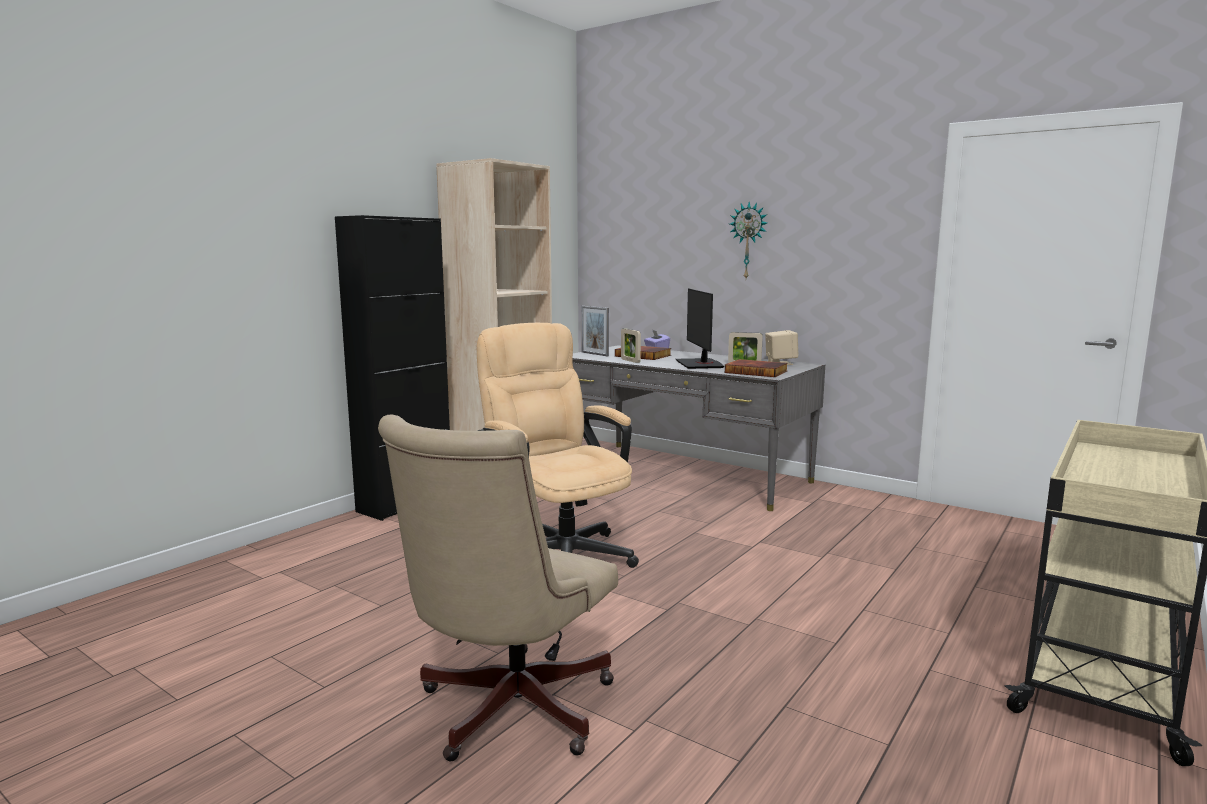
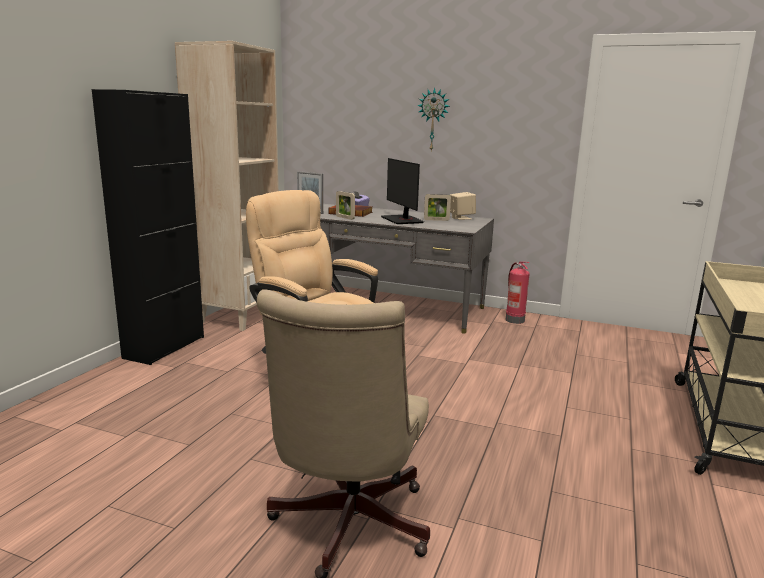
camera: 15 degrees left, 5 degrees up
(757, 372) = (451, 226): book -> none
(848, 499) = (514, 320): none -> fire extinguisher

